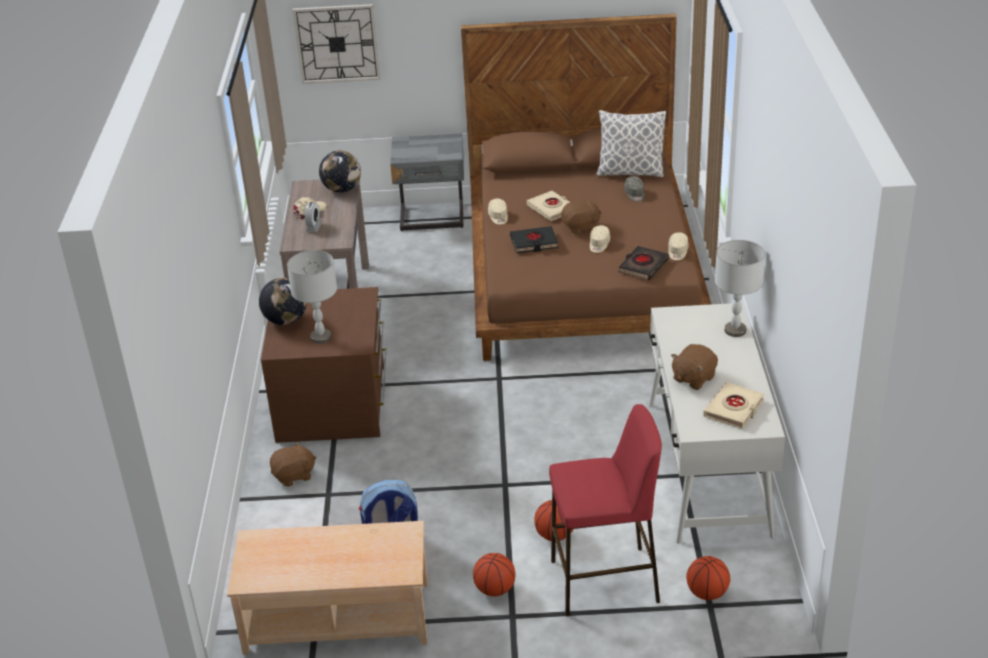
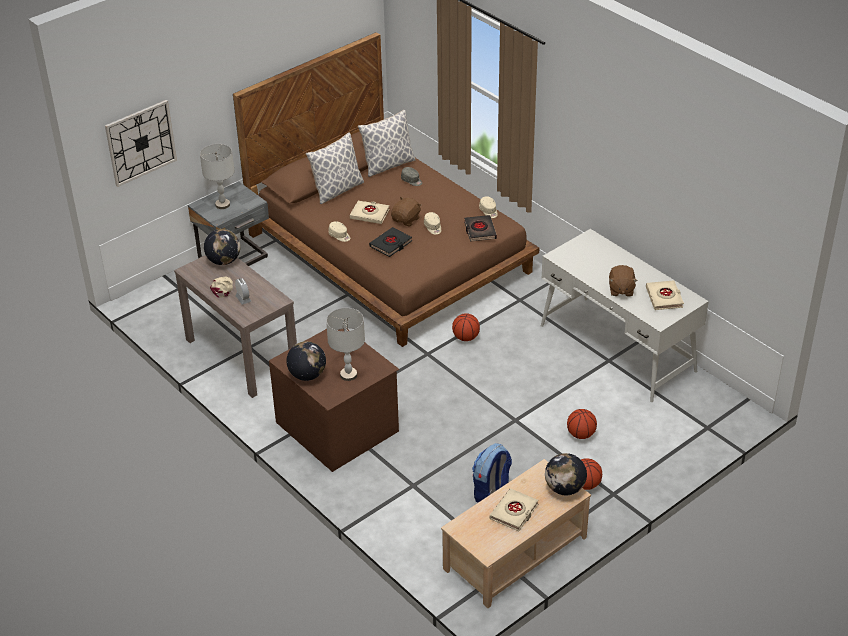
camera: 40 degrees left, 5 degrees up
(294, 476) = (374, 486): brown plush toy -> none
(323, 556) = (514, 512): none -> beige book
(403, 562) = (564, 488): none -> globe
(551, 176) = (337, 190): none -> pillow
(605, 581) = (639, 445): red stool -> none
(707, 593) = (698, 421): basketball -> basketball (465, 337)
(735, 331) = (608, 248): grey table lamp -> grey table lamp (223, 205)

